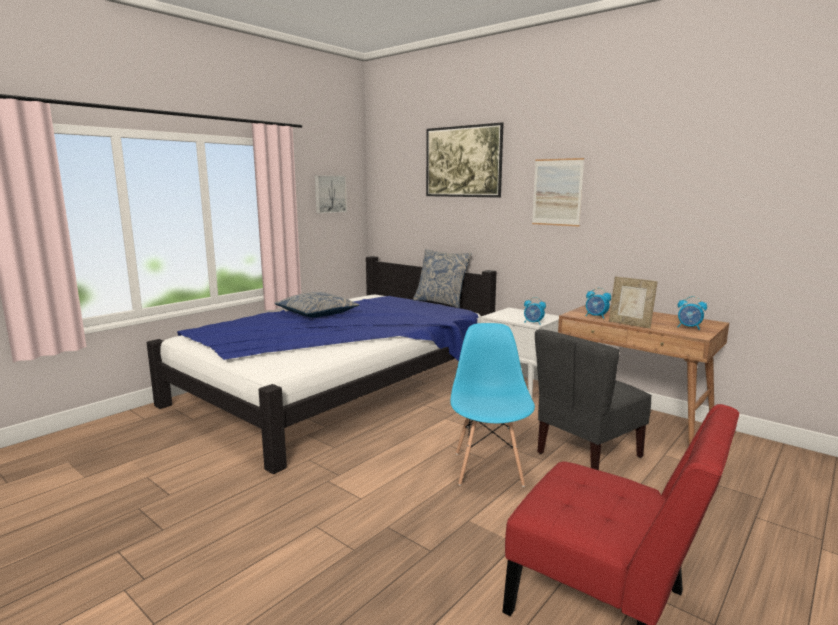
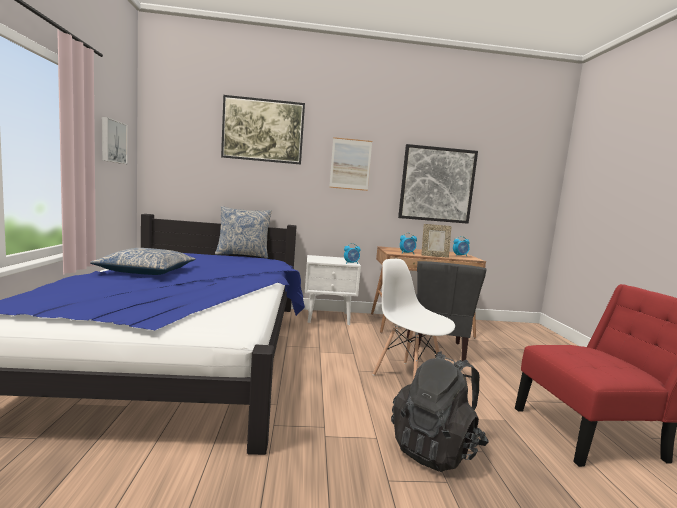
camera: 45 degrees left, 5 degrees down
(392, 528) = (436, 449): none -> black backpack
(489, 468) = (408, 378): blue chair -> white chair
(684, 213) = (437, 184): none -> picture

